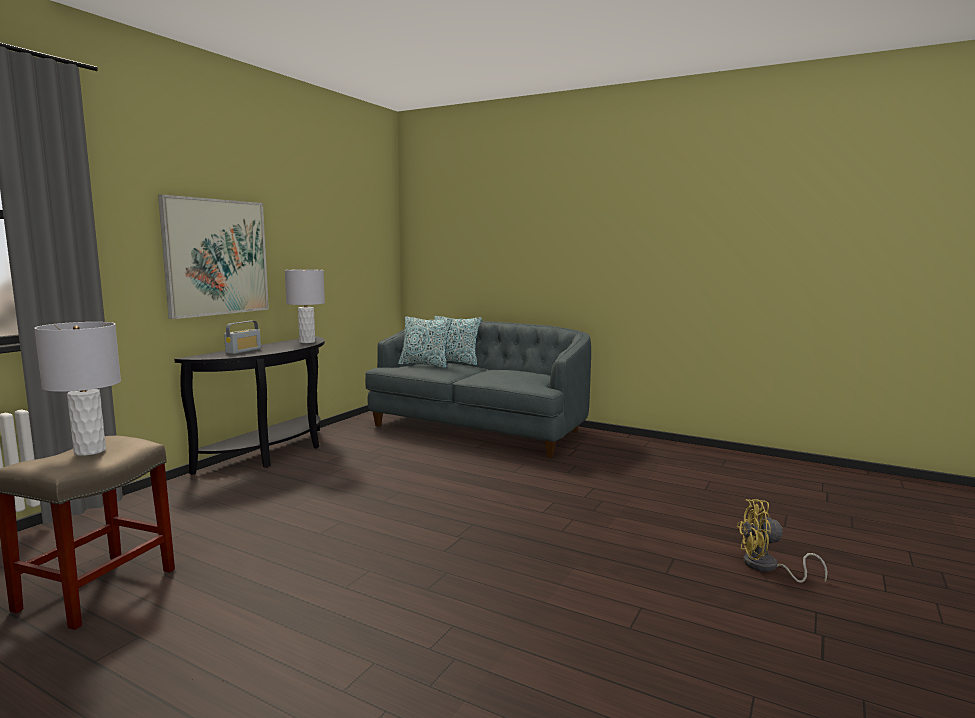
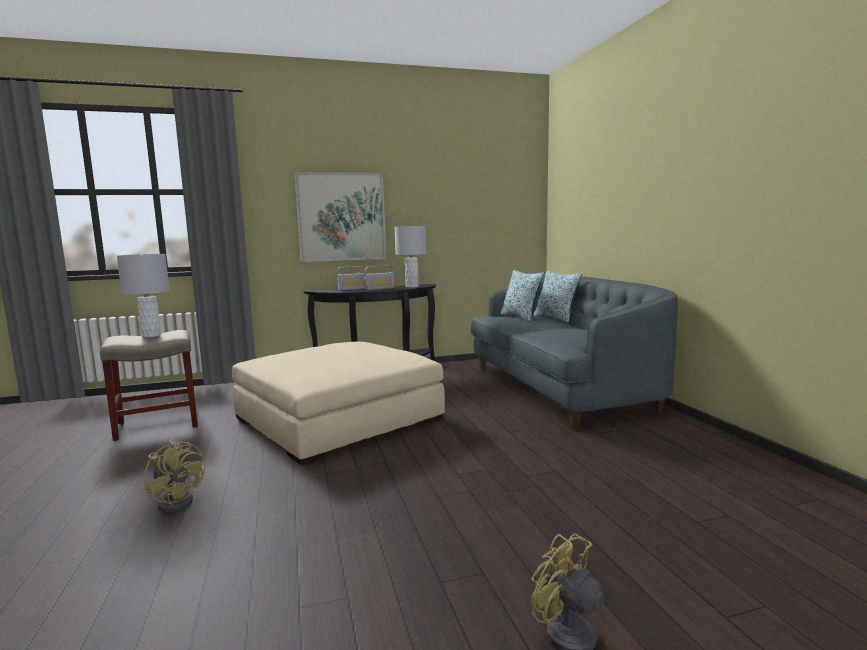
camera: 45 degrees right, 0 degrees up
(278, 347) = (379, 288): none -> radio
(342, 506) = (339, 419): none -> beige ottoman
(360, 630) = (179, 501): none -> yellow fan

